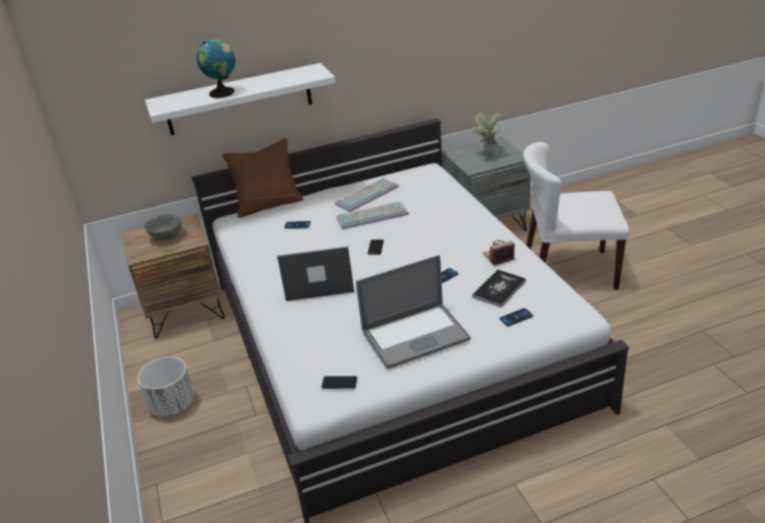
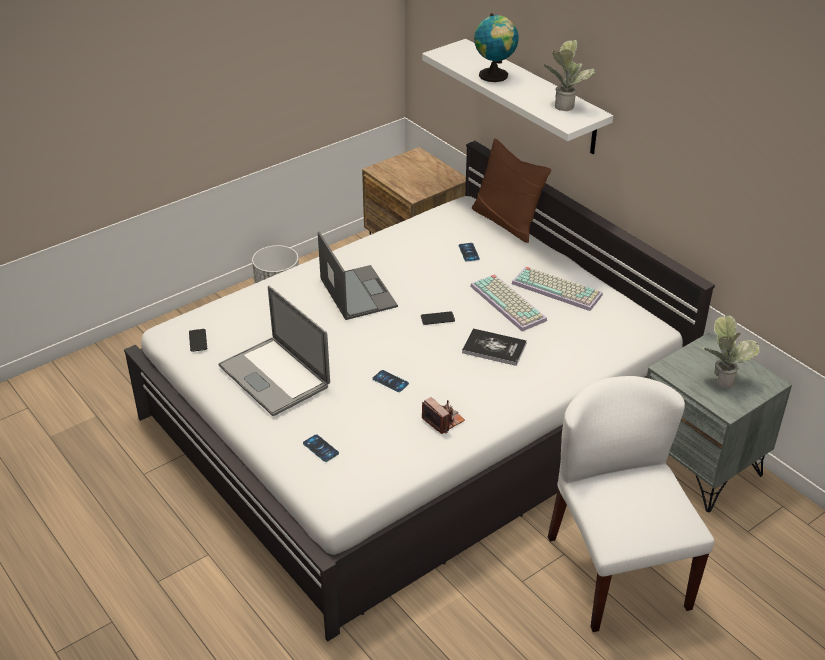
camera: 70 degrees right, 5 degrees up
(167, 236) = (418, 175): grey bowl -> none
(291, 74) = (565, 104): none -> potted plant
(499, 289) = (375, 429): book -> book (494, 348)

